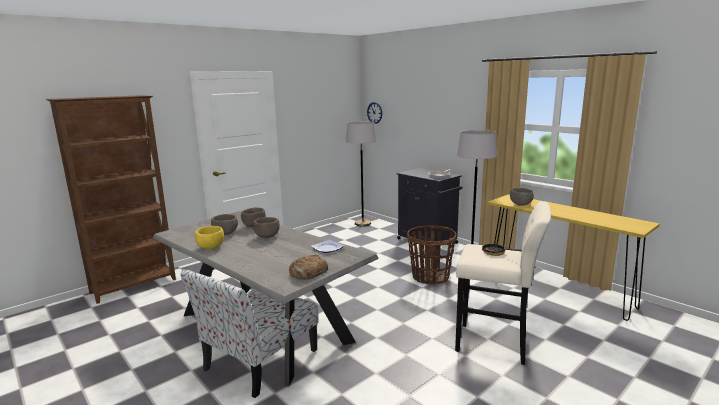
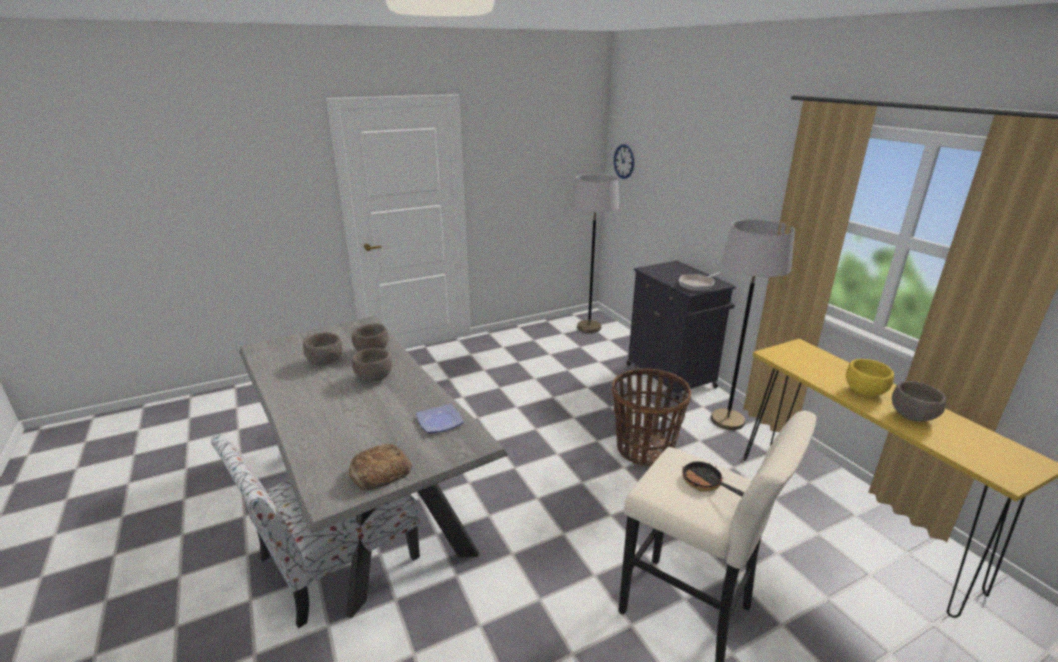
camera: 15 degrees right, 10 degrees up
(134, 286) = (252, 392): brown bookcase -> none
(210, 247) = (287, 388): yellow bowl -> yellow bowl (864, 392)
(520, 204) = (807, 369): brown bowl -> brown bowl (912, 417)

